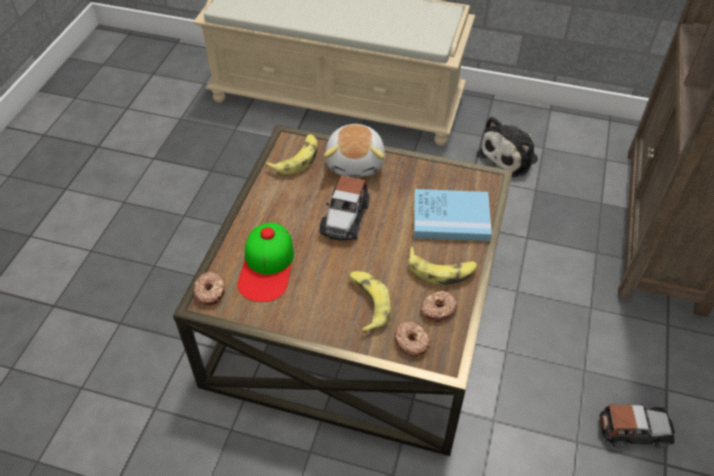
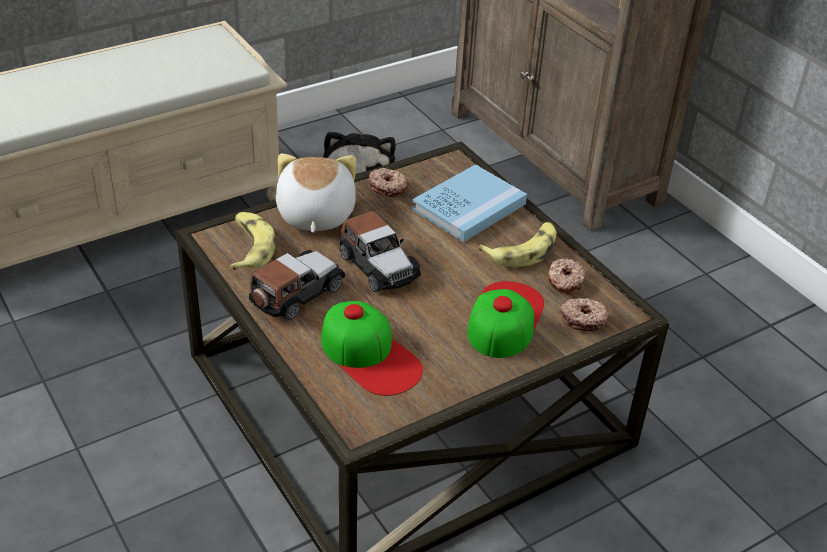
camera: 50 degrees left, 10 degrees down
(210, 292) = (351, 415): donut -> donut (388, 187)
(356, 162) = (314, 215): plush toy -> plush toy turned 135 degrees counterclockwise
(367, 303) = (504, 318): banana -> cap
(633, 430) = (724, 318): toy car -> toy car (297, 294)

